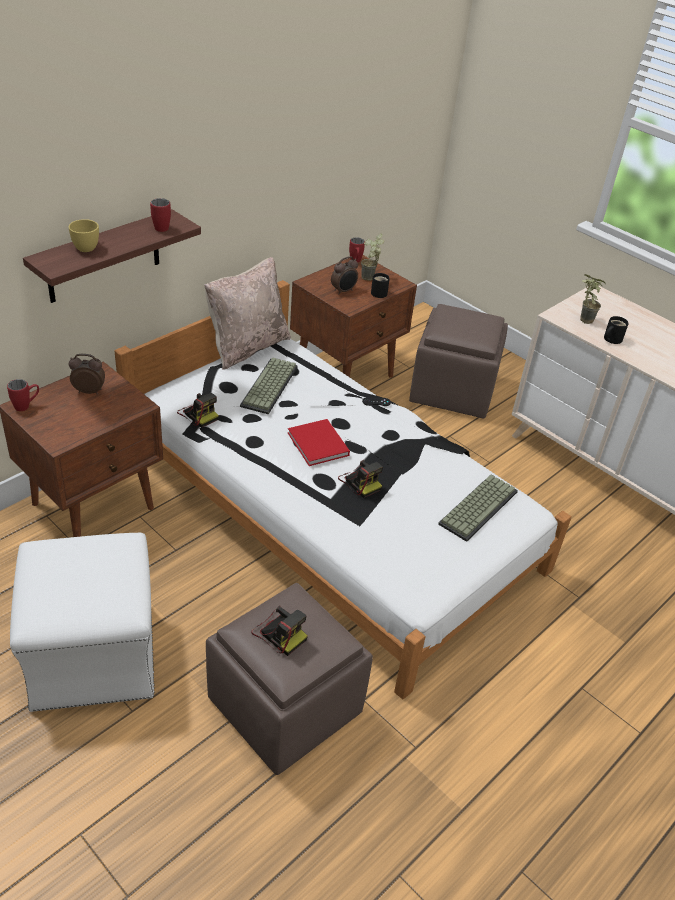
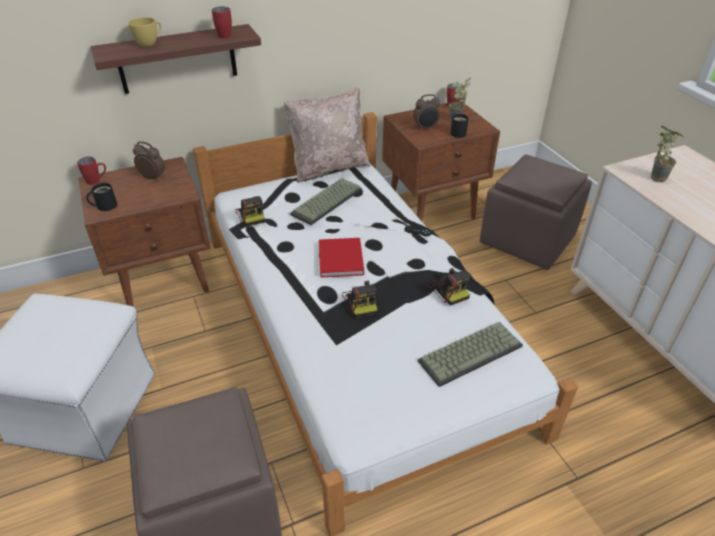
camera: 25 degrees right, 0 degrees up
(279, 633) = (182, 435): camera -> camera (448, 289)
(611, 339) = (680, 200): black mug -> black mug (105, 205)

